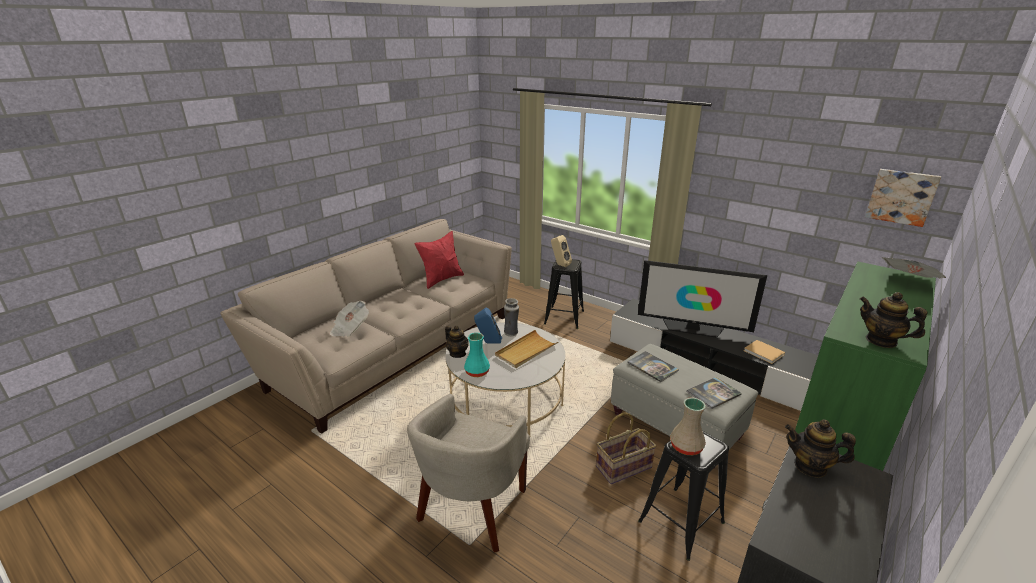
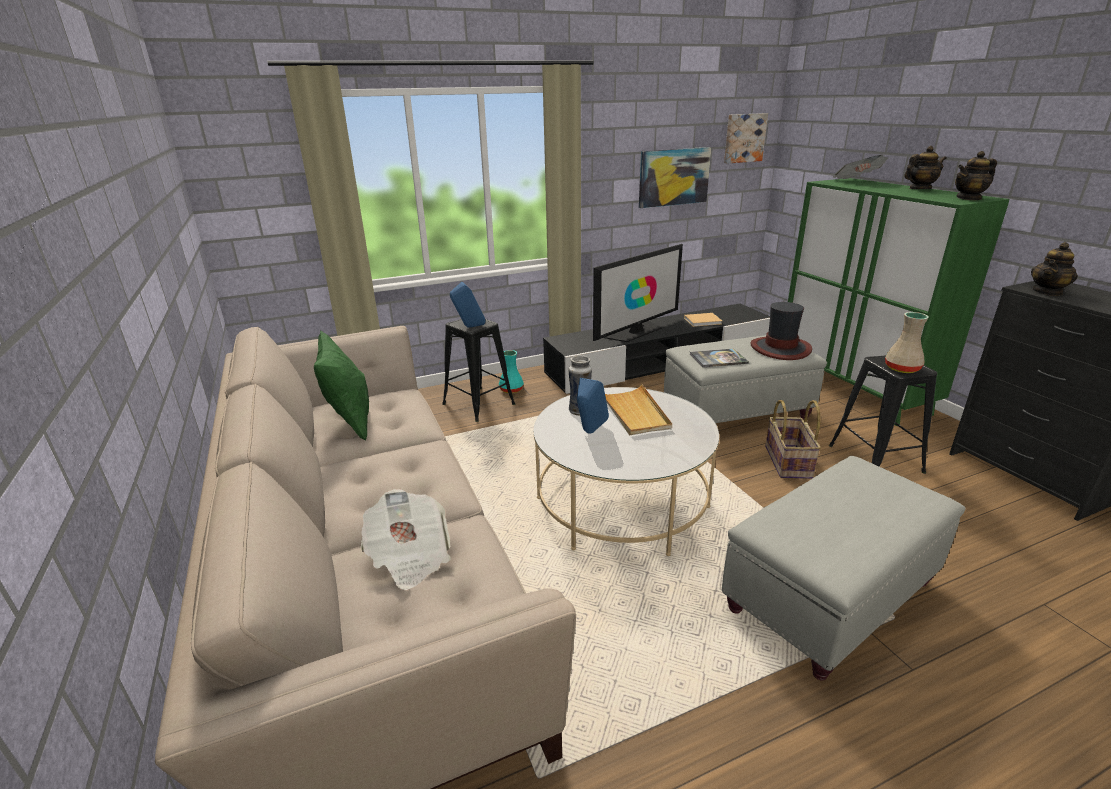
camera: 60 degrees left, 0 degrees up
(441, 279) = (350, 422): red pillow -> green pillow
(457, 353) = (597, 463): teapot -> teapot (919, 189)
(472, 509) = (828, 597): beige armchair -> grey ottoman
(476, 372) = (661, 459): turquoise vase -> turquoise vase (511, 390)
(560, 265) = (469, 327): beige speaker -> blue speaker
(713, 393) = (780, 349): book -> hat
(795, 213) = (673, 177): none -> picture

